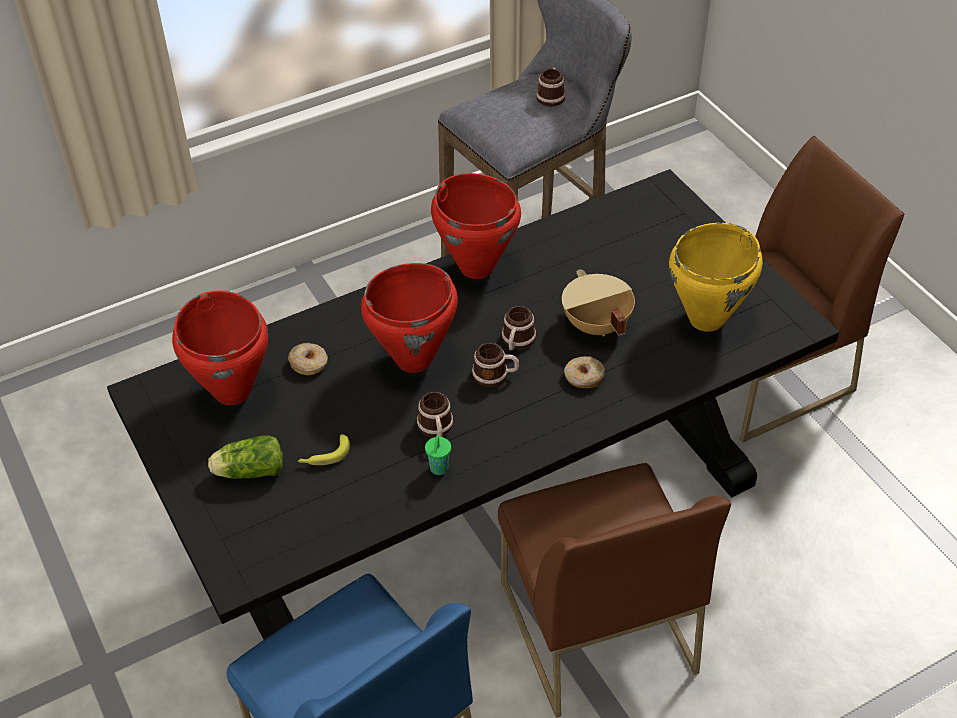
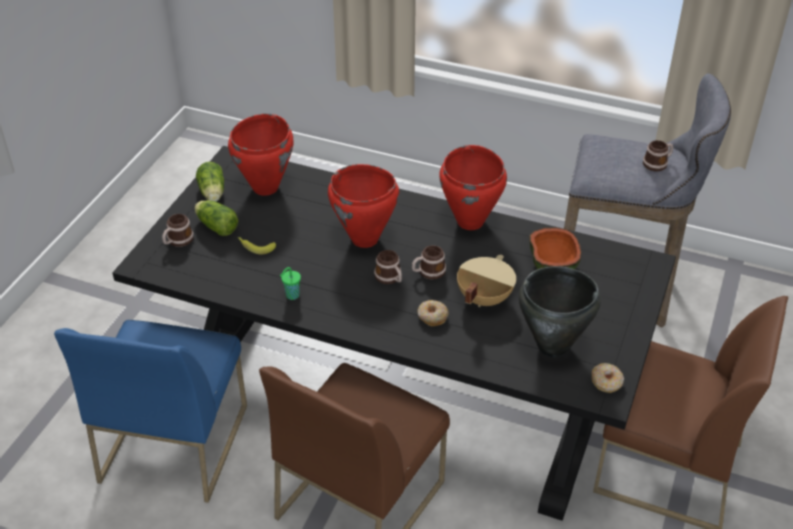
camera: 50 degrees right, 5 degrees down
(186, 443) = (212, 193): none -> lettuce
(309, 363) = (316, 202): donut -> donut (606, 382)
(436, 429) = (321, 278): mug -> mug (177, 241)
(599, 251) = (551, 265): none -> bowl
(707, 319) = (553, 347): yellow cooking pot -> black cooking pot

